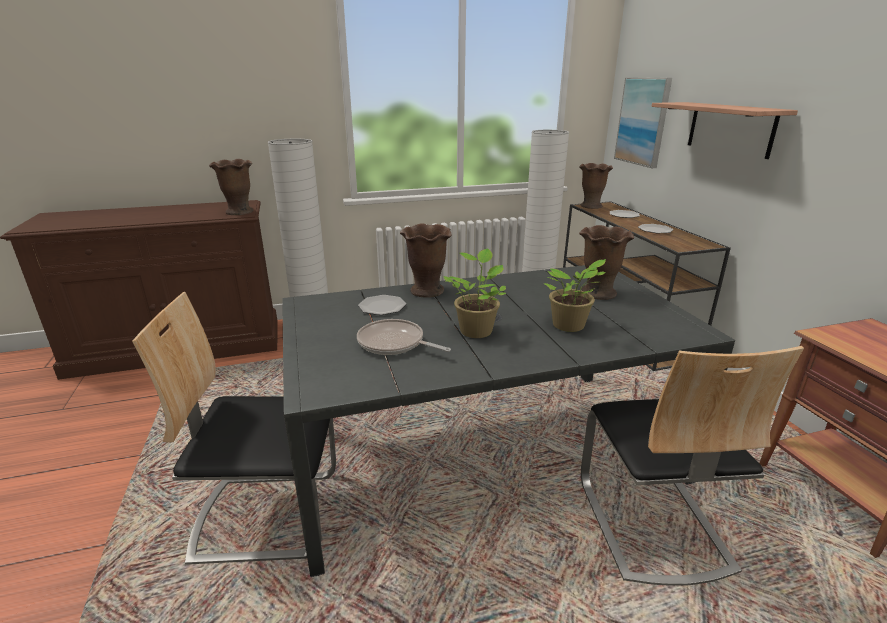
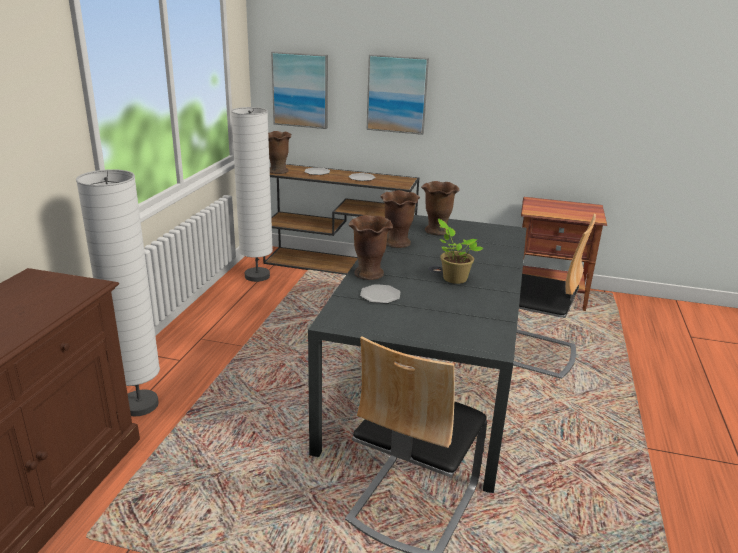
camera: 60 degrees left, 0 degrees up
(239, 212) = (75, 285): brown vase -> brown vase (397, 243)
(394, 343) = (447, 307): frying pan -> none
(569, 326) = (475, 254): potted plant -> none
(730, 128) = (397, 94): shelf -> picture

